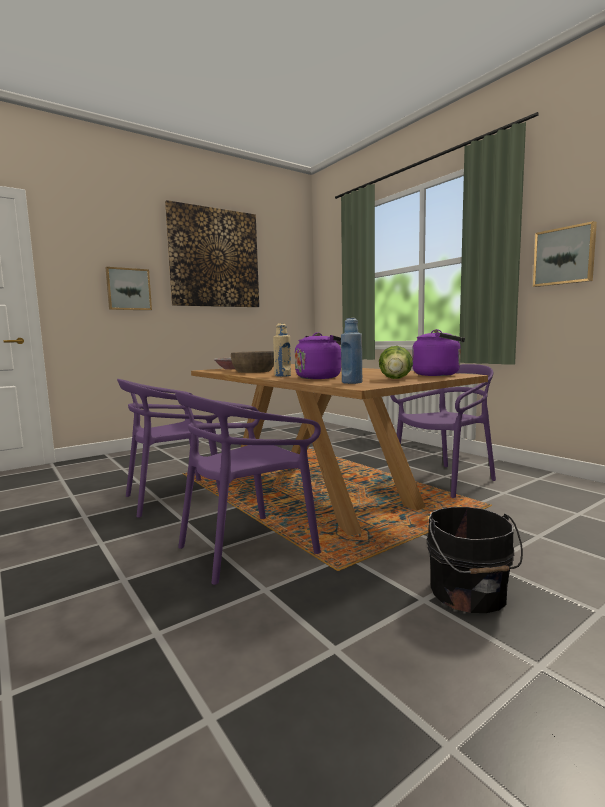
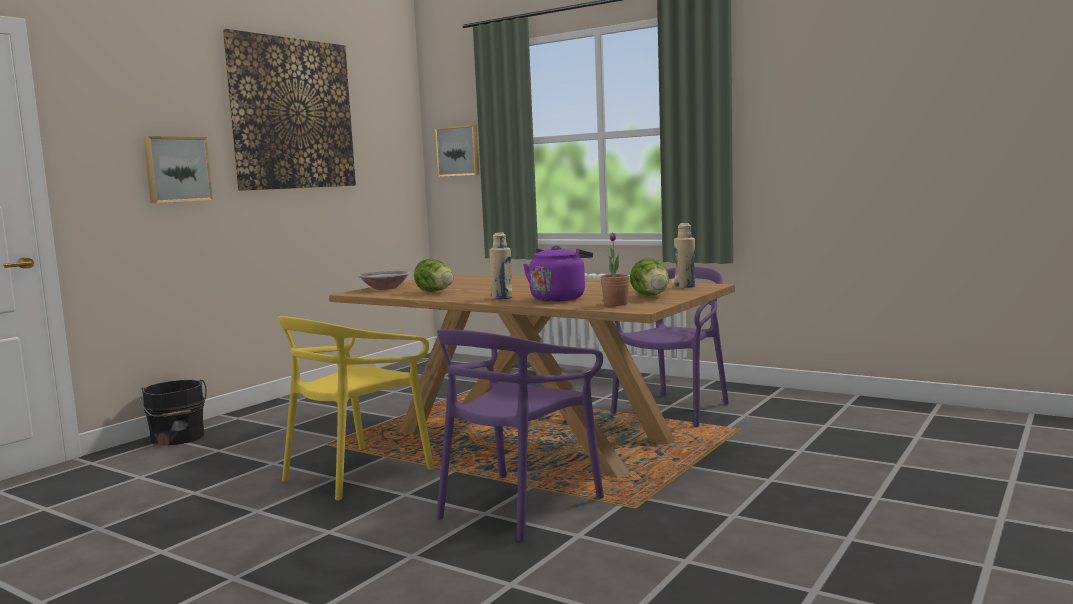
camera: 20 degrees left, 0 degrees up
(175, 497) = (357, 473): purple chair -> yellow chair
(254, 371) = (436, 292): brown bowl -> lettuce
(352, 382) = (615, 304): blue bottle -> potted plant
(439, 375) = (685, 286): purple kettle -> beige bottle
(469, 594) = (768, 504): black bucket -> black bucket (177, 438)
(564, 256) = (779, 139): picture -> picture (459, 151)

